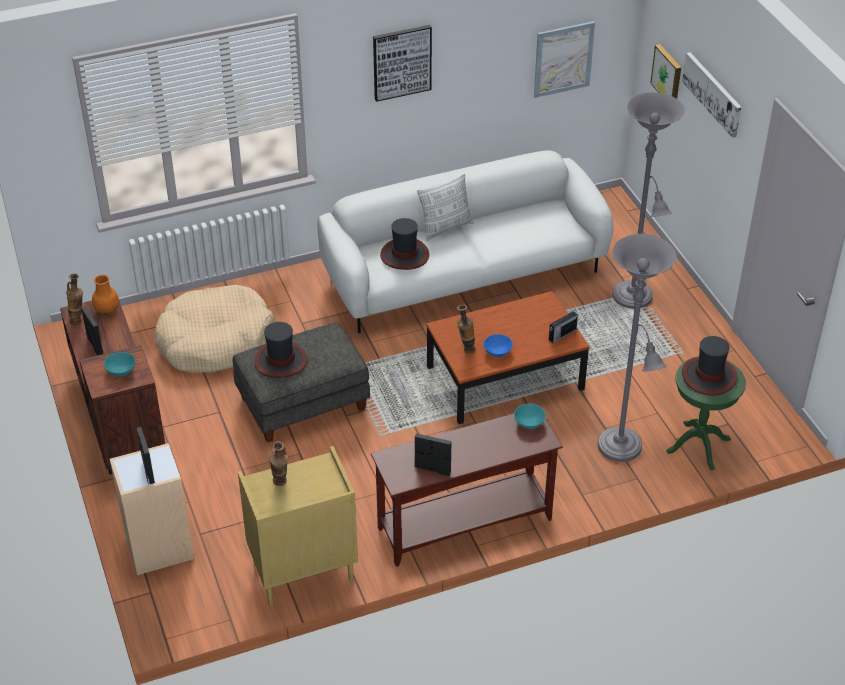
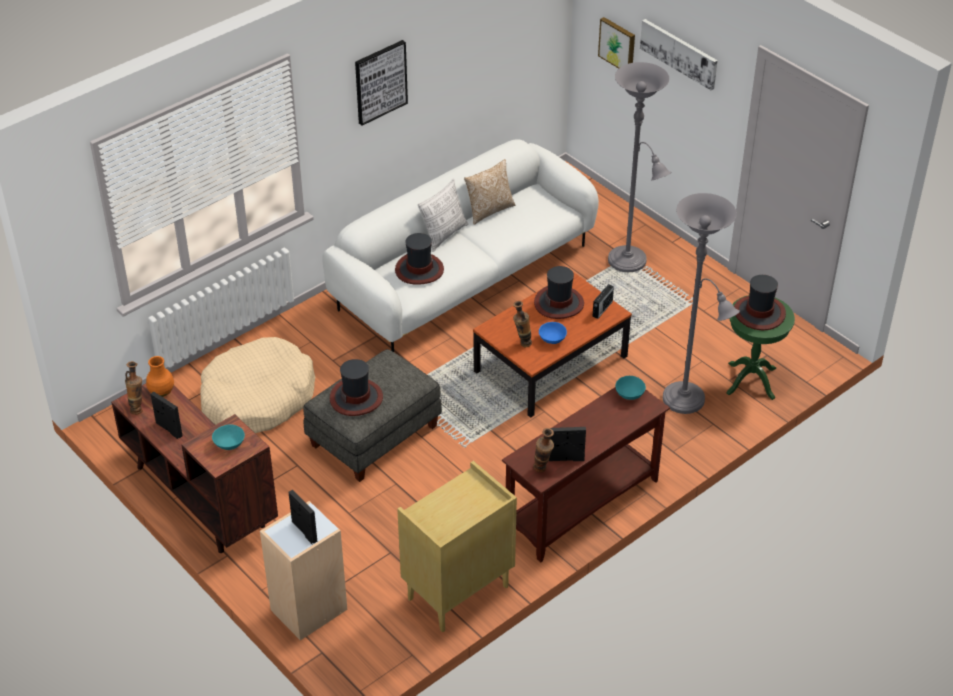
camera: 20 degrees left, 0 degrees up
(280, 484) = (441, 509): vase -> vase (542, 470)
(501, 214) = (489, 210): none -> pillow
(522, 319) = (559, 303): none -> hat
(563, 59) = (514, 49): picture -> none

